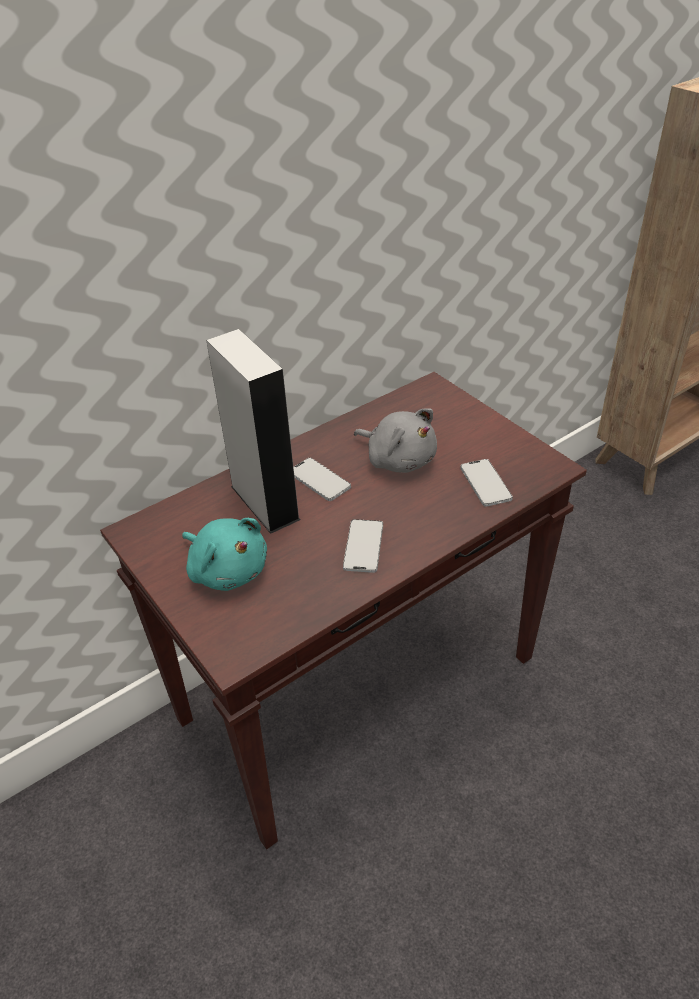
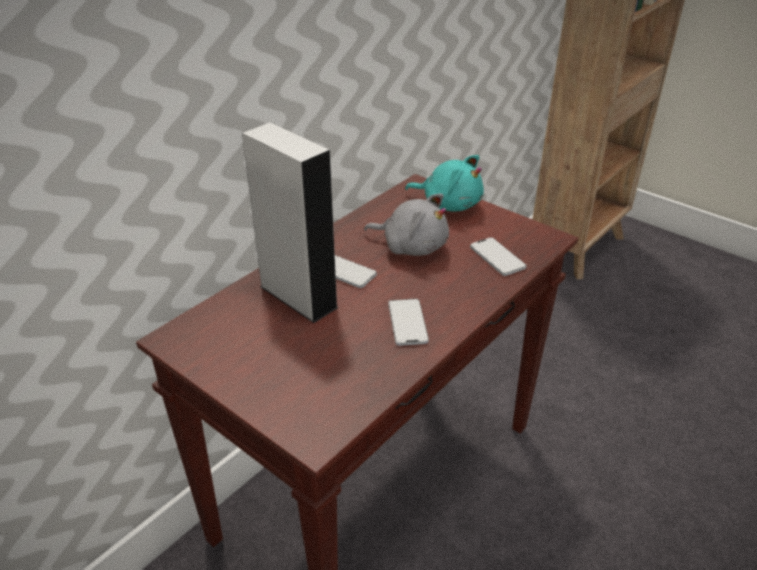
camera: 15 degrees left, 5 degrees down
(227, 570) = (282, 360): turquoise plush toy -> turquoise plush toy (448, 204)

